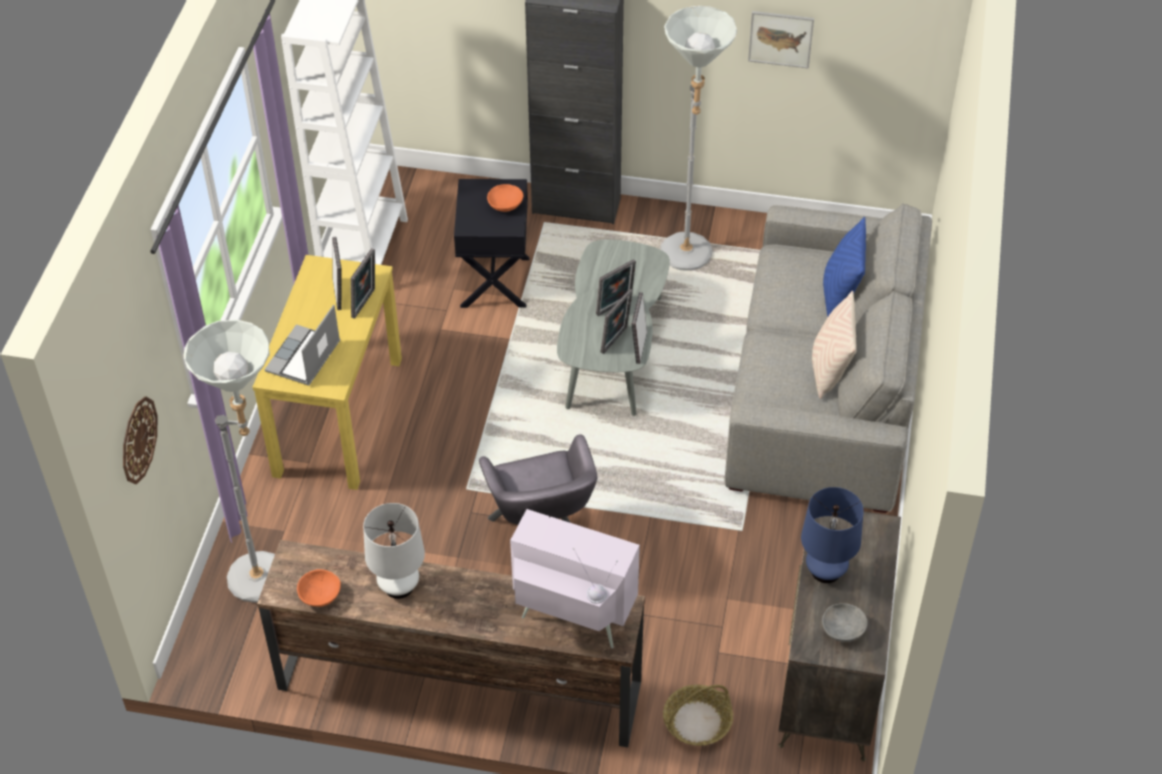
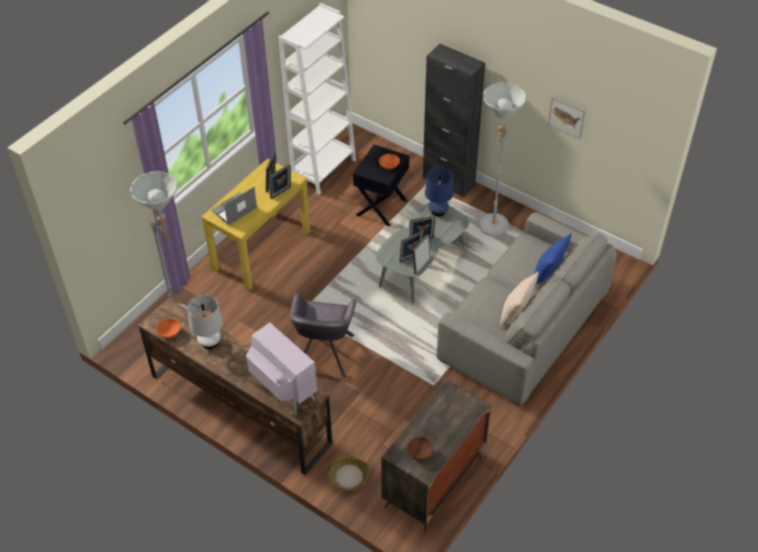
camera: 25 degrees right, 0 degrees up
(138, 440) = (104, 220): wall clock -> none
(825, 571) = (431, 418): blue table lamp -> blue table lamp (438, 211)
(843, 630) = (420, 453): grey bowl -> brown bowl

